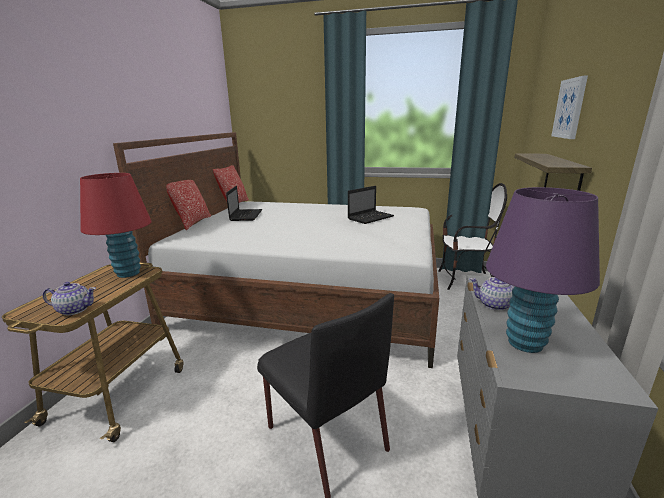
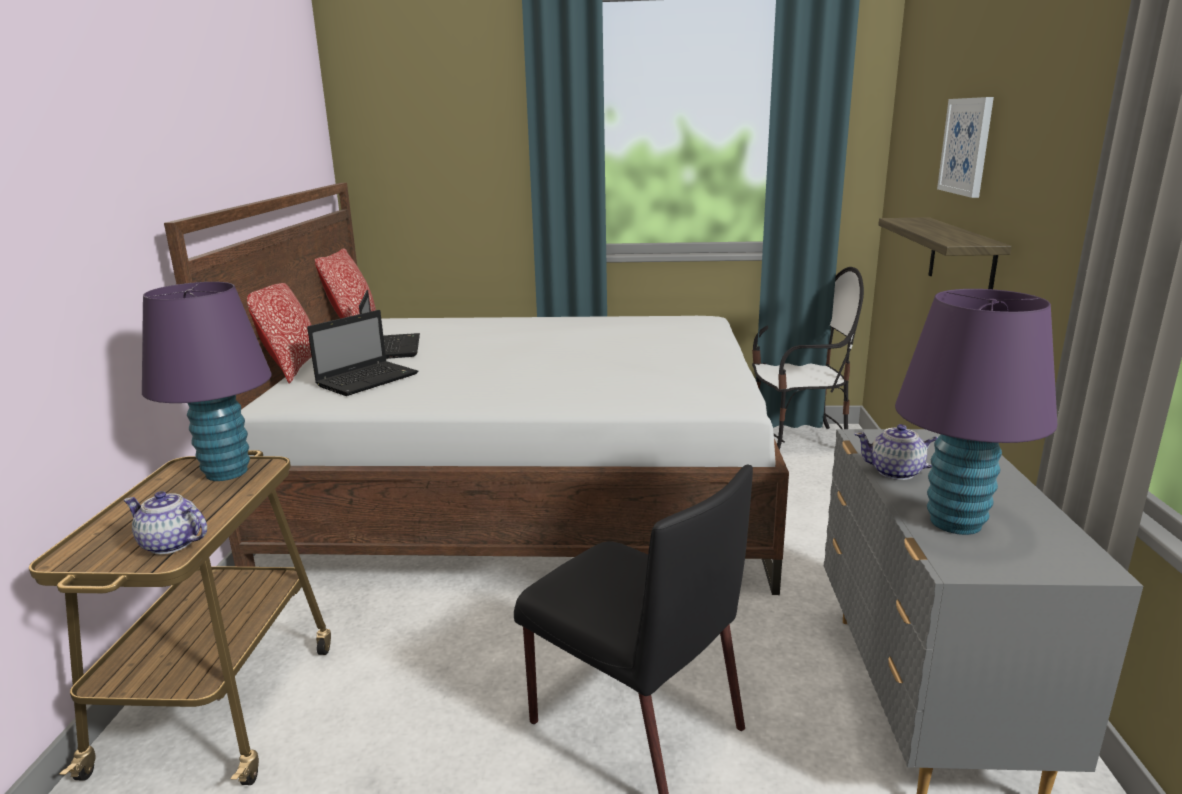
camera: 10 degrees left, 0 degrees up
(74, 310) = (171, 544): teapot -> teapot turned 150 degrees counterclockwise
(128, 273) = (226, 472): red table lamp -> purple table lamp
(371, 217) = (634, 339): laptop -> laptop (369, 379)

